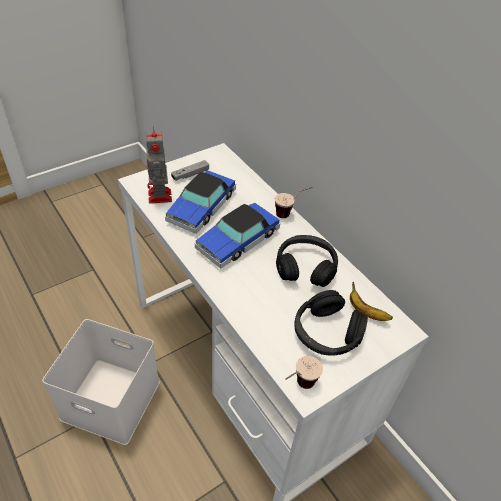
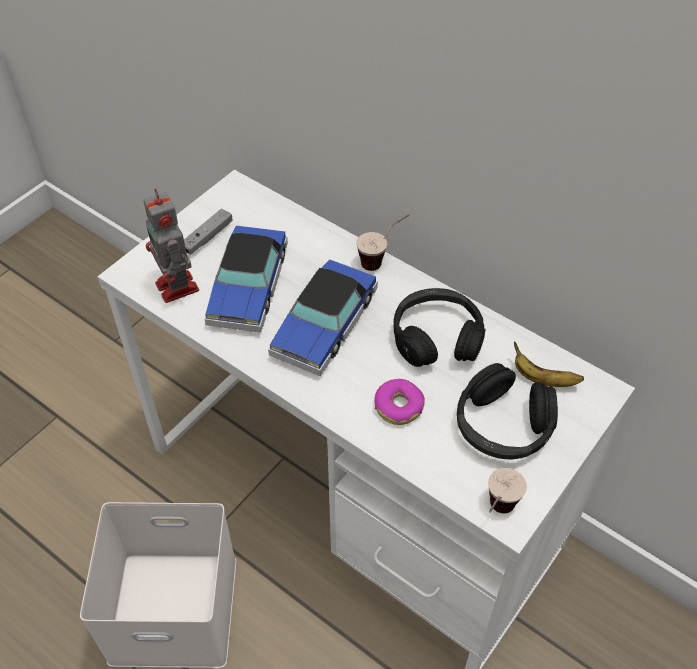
camera: 15 degrees left, 5 degrees up
(263, 301) = (398, 406): none -> donut

